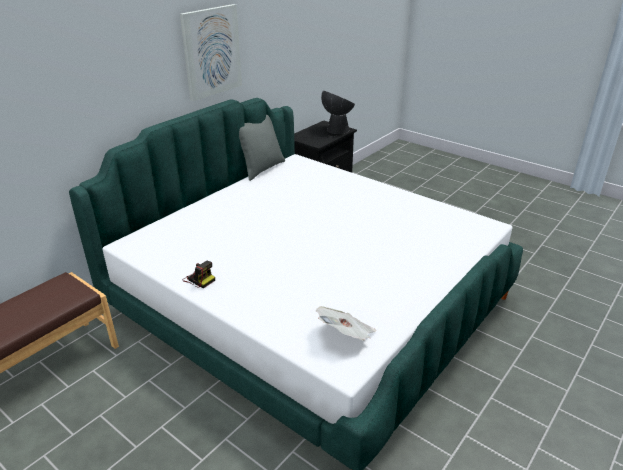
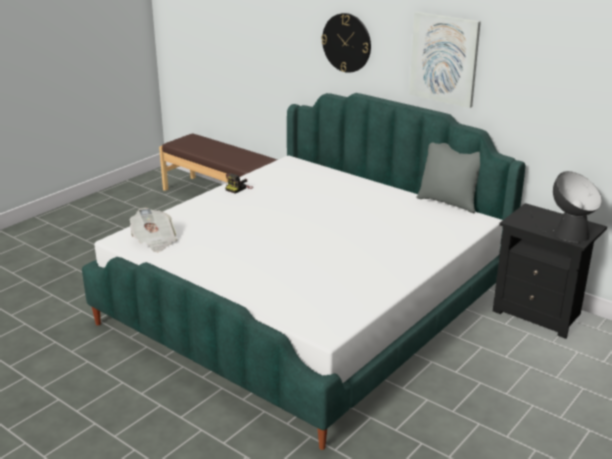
camera: 90 degrees right, 5 degrees down
(111, 80) = (346, 42): none -> wall clock

